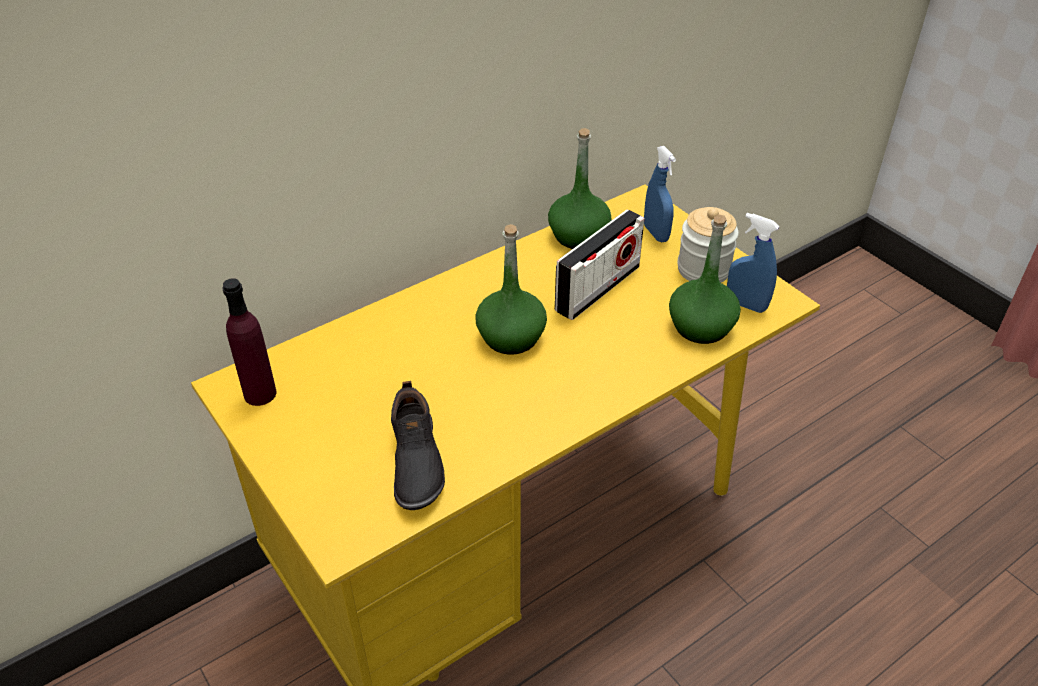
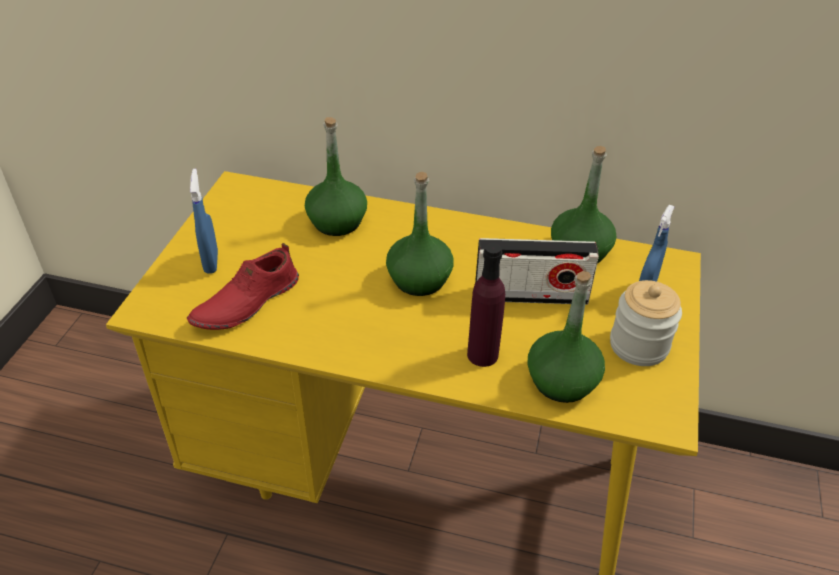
camera: 50 degrees right, 0 degrees up
(260, 394) = (241, 202): purple bottle -> purple bottle (482, 354)
(375, 345) = (337, 222): none -> green bottle
(415, 461) = (246, 302): black shoe -> red shoe
(746, 305) = (628, 397): blue spray bottle -> blue spray bottle (211, 262)

